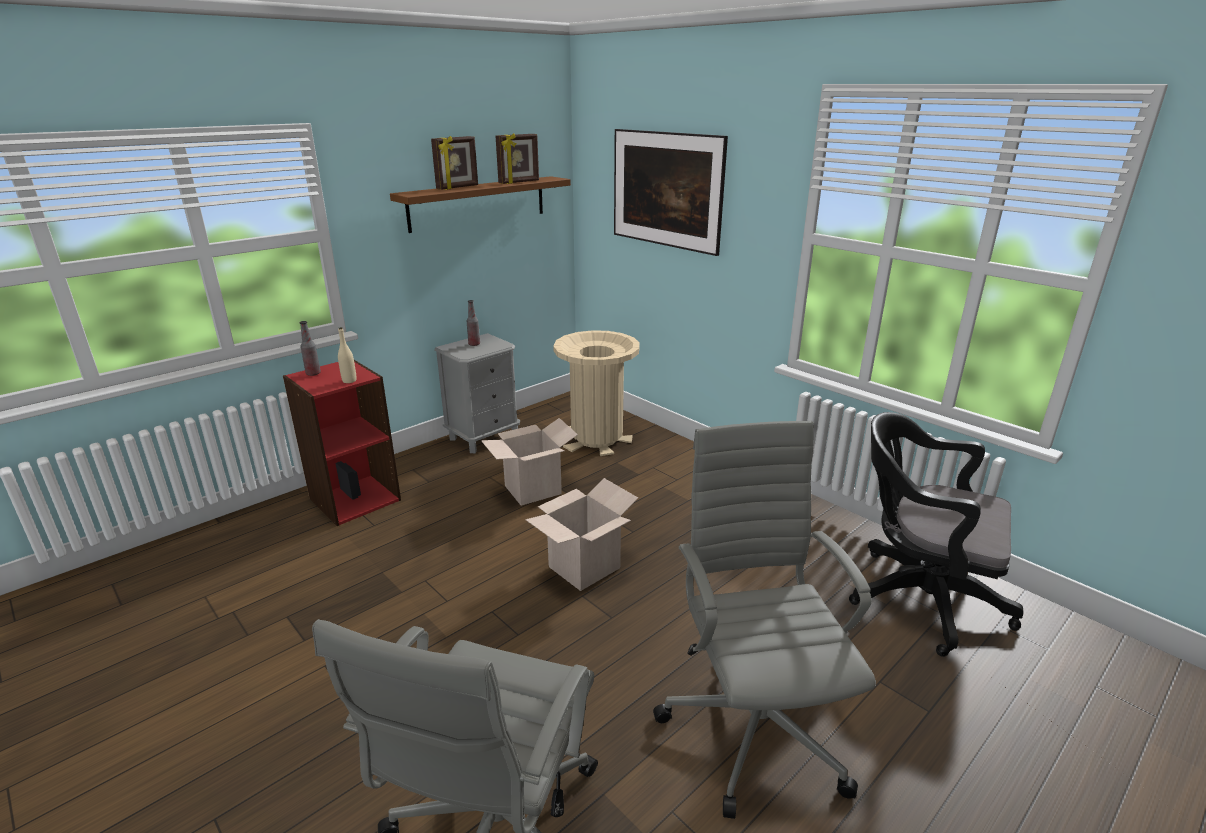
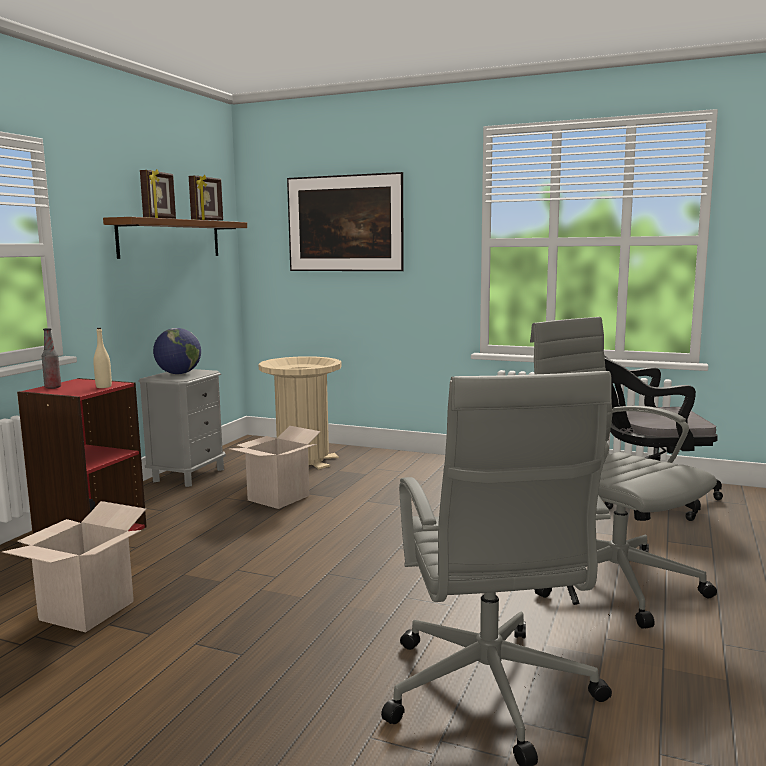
camera: 25 degrees left, 15 degrees down
(474, 344) = (178, 374): bottle -> globe
(584, 567) = (381, 532): cardboard box -> cardboard box (86, 611)

